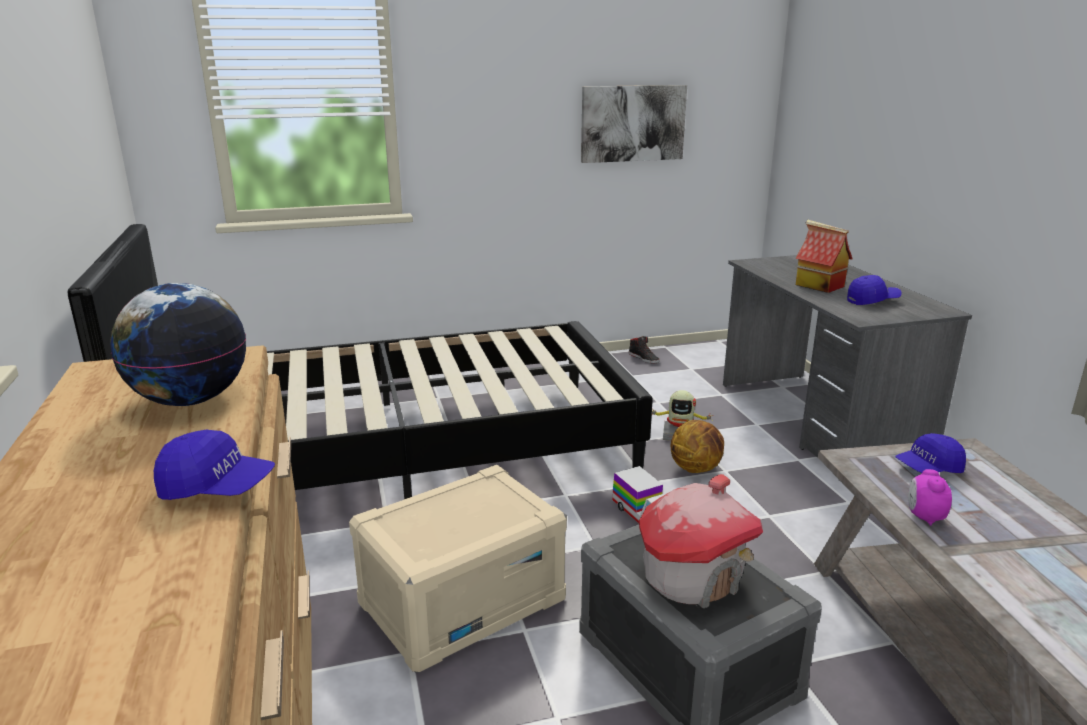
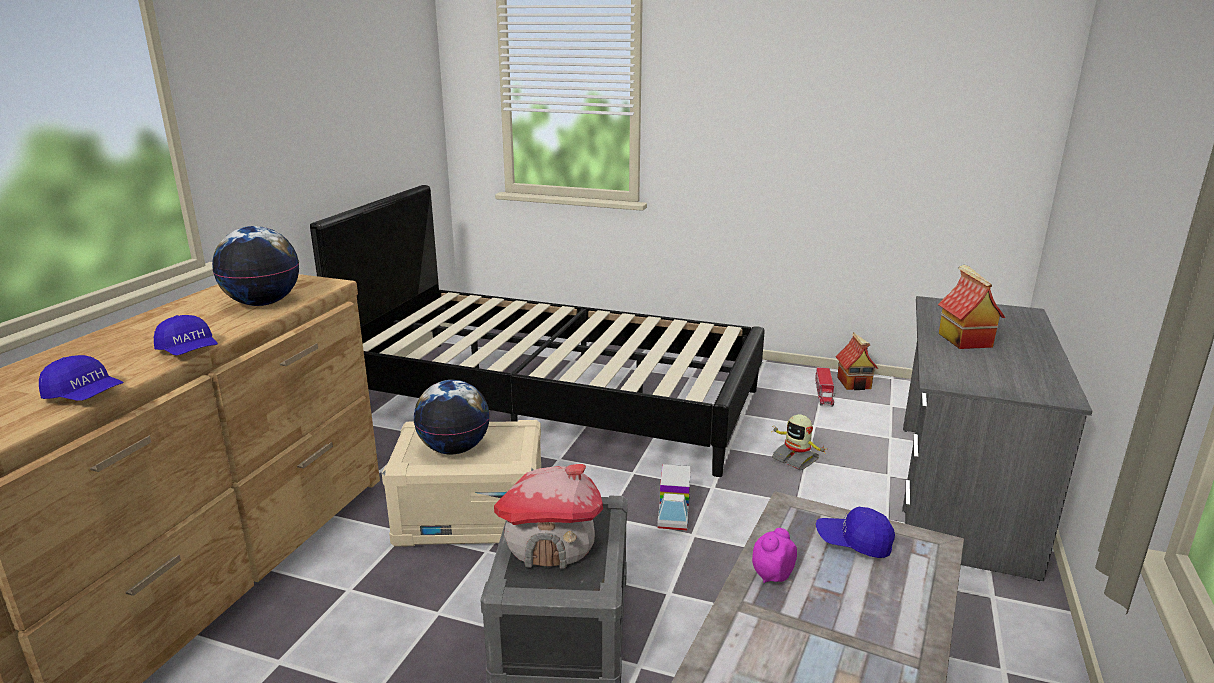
camera: 35 degrees right, 0 degrees up
(453, 524) = (454, 449): none -> globe
(632, 123) = (873, 139): picture -> none
(633, 374) = (824, 394): none -> toy truck
(644, 358) = (854, 383): black shoe -> toy house
(696, 468) = (771, 492): basketball -> none
(872, 301) = (994, 368): blue cap -> blue cap (85, 396)

